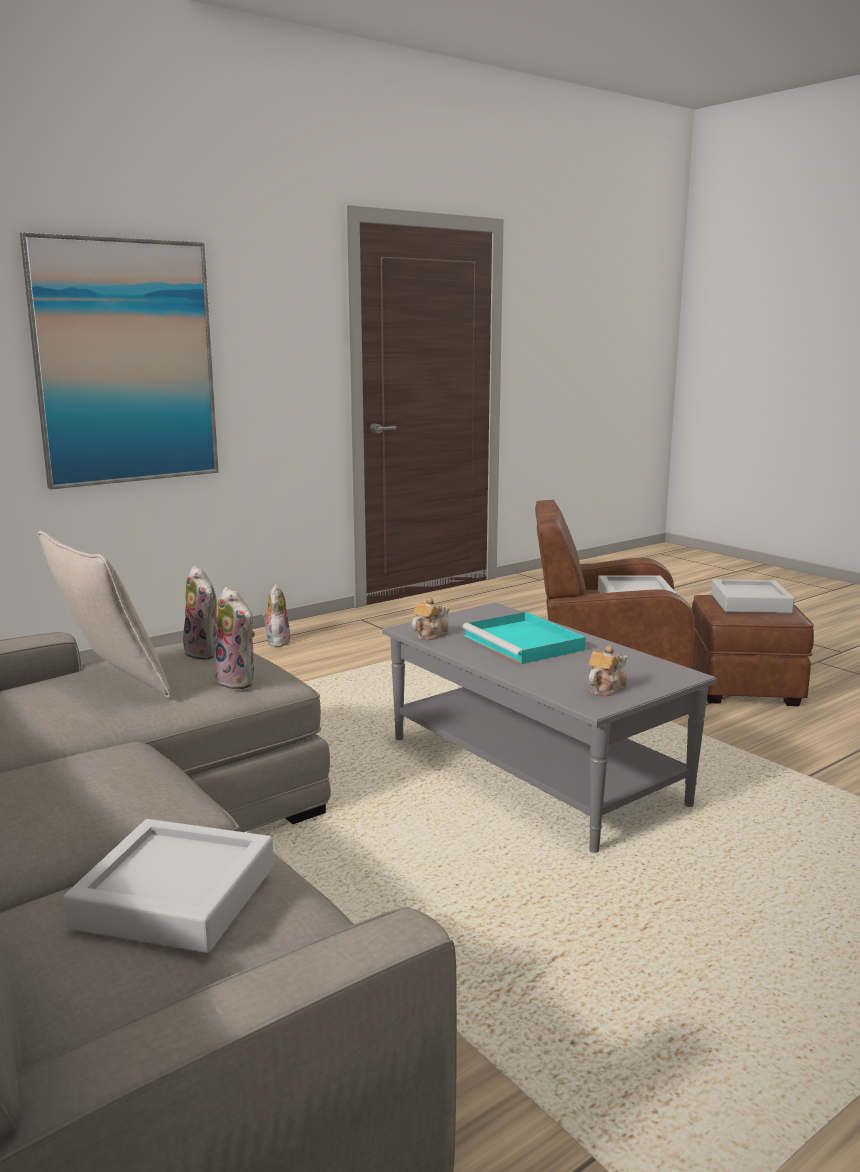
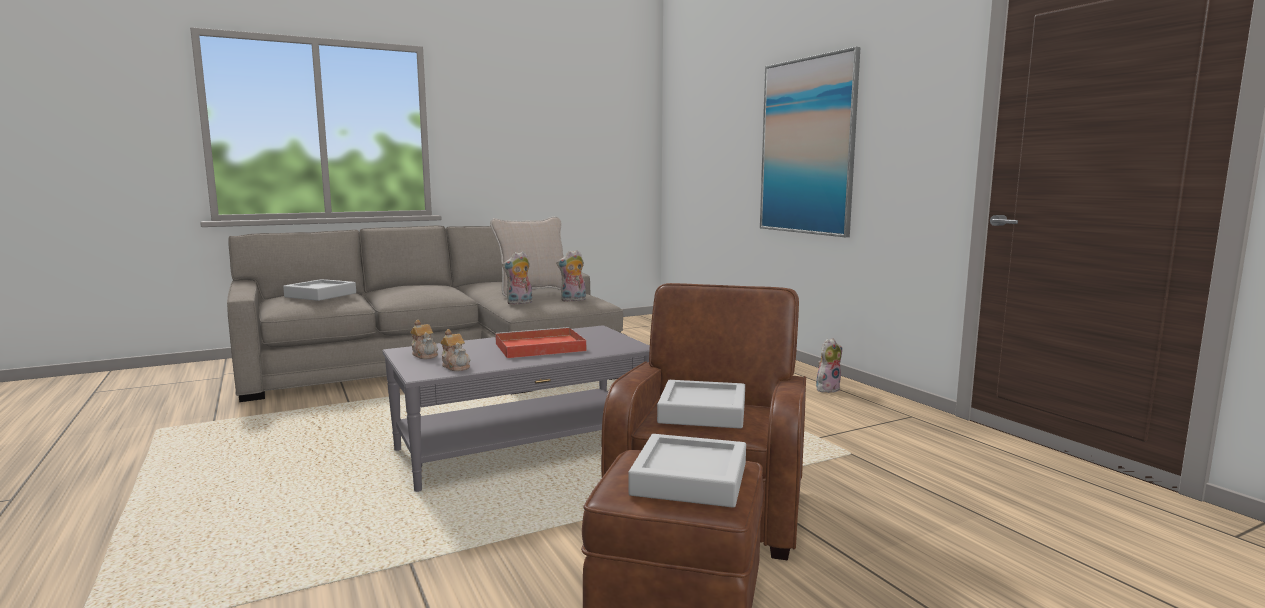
camera: 100 degrees right, 5 degrees down
(277, 642) = (827, 389): plush toy -> plush toy turned 45 degrees counterclockwise
(430, 635) = (578, 331): teapot -> teapot (456, 366)
(525, 643) = (538, 347): turquoise tray -> red tray

